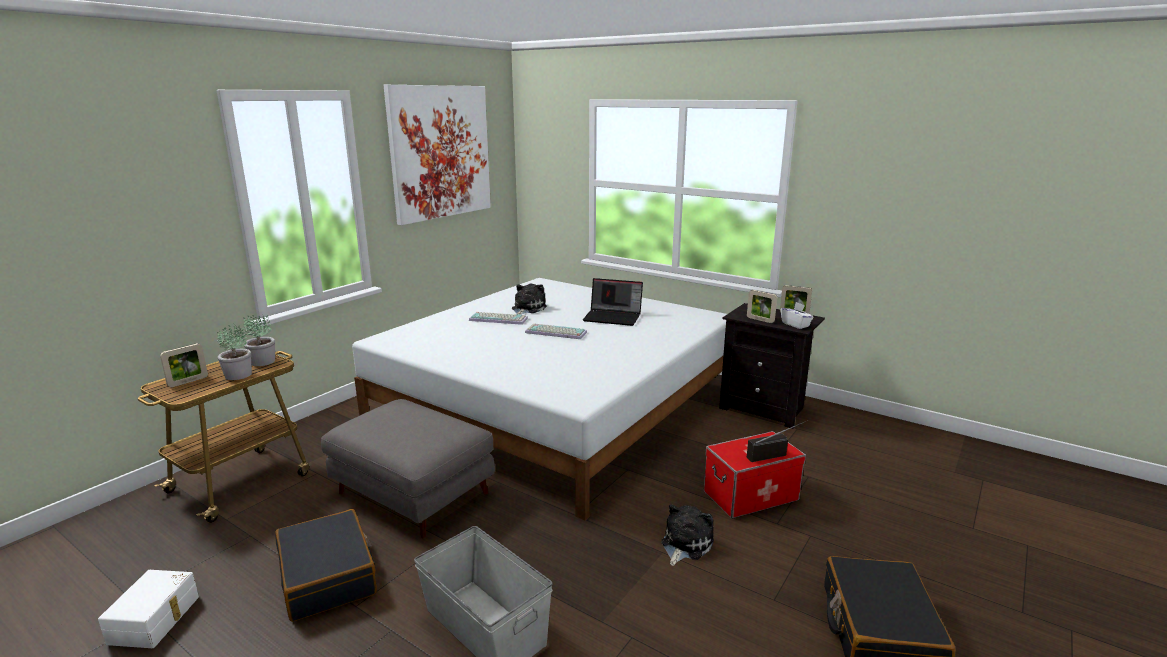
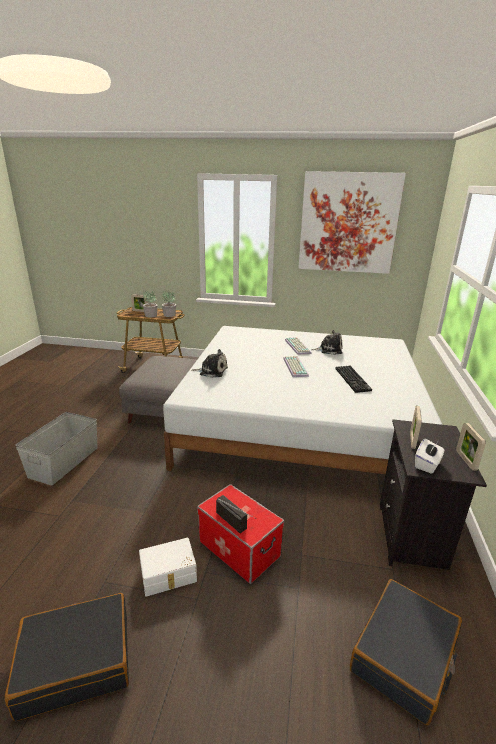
camera: 65 degrees right, 5 degrees up
(156, 619) = (61, 387): white storage box -> white storage box (169, 575)
(328, 576) = (93, 410): black suitcase -> black suitcase (404, 656)
(613, 317) = (353, 379): laptop -> keyboard
(684, 544) = (156, 521): plush toy -> plush toy (212, 371)

